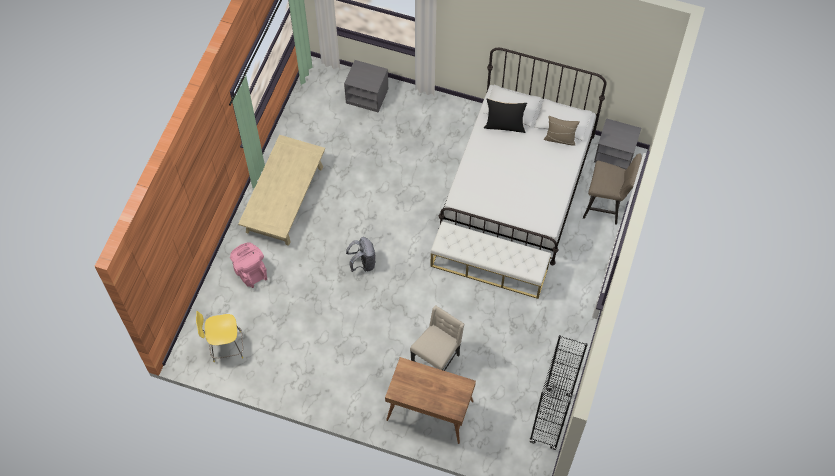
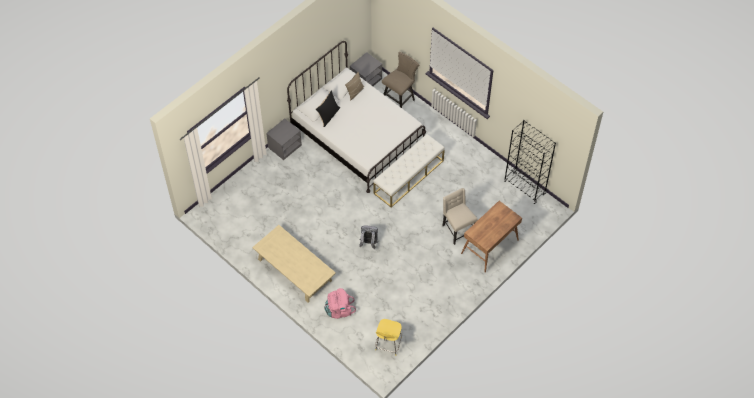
camera: 65 degrees left, 5 degrees down
(367, 96) = (241, 192): grey nightstand -> grey nightstand (284, 146)

